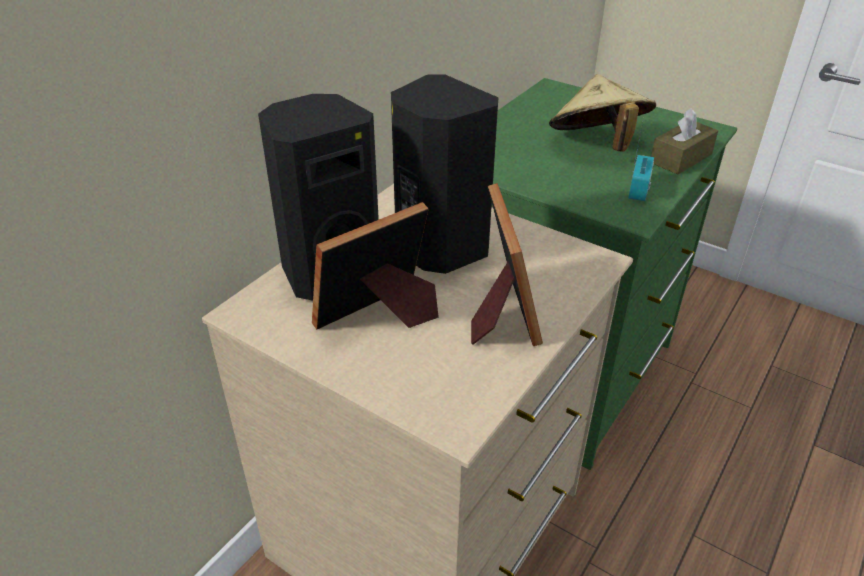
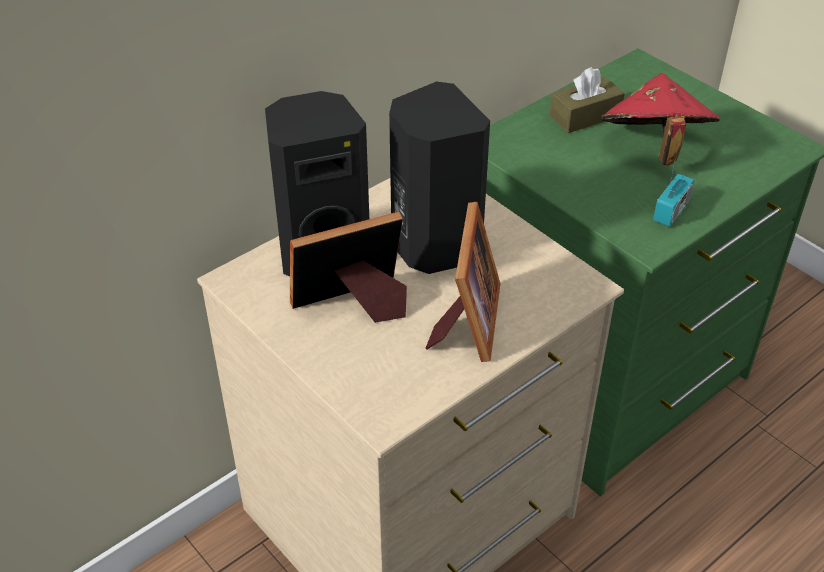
camera: 15 degrees right, 5 degrees up
(597, 145) = (653, 149): beige hat -> red hat
(681, 158) = (739, 180): brown tissue box -> brown tissue box (585, 116)

